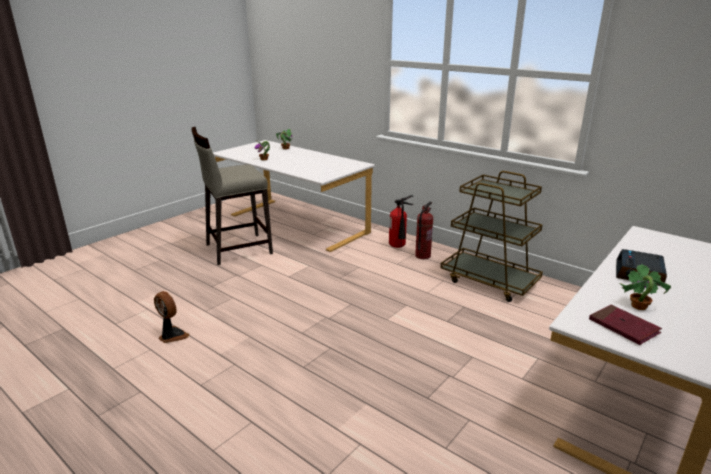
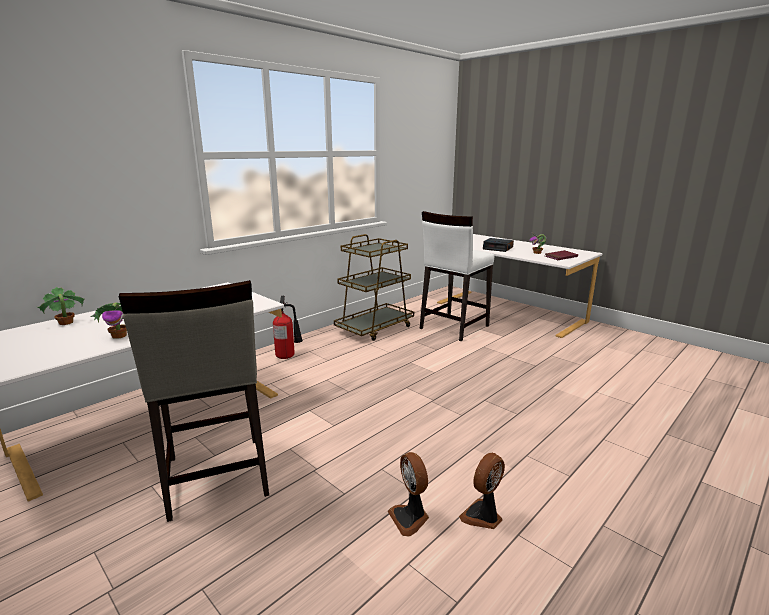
camera: 85 degrees left, 5 degrees down
(182, 309) = (410, 518): none -> fan
(422, 256) = (315, 347): fire extinguisher -> none
(529, 335) = (453, 327): none -> white stool

